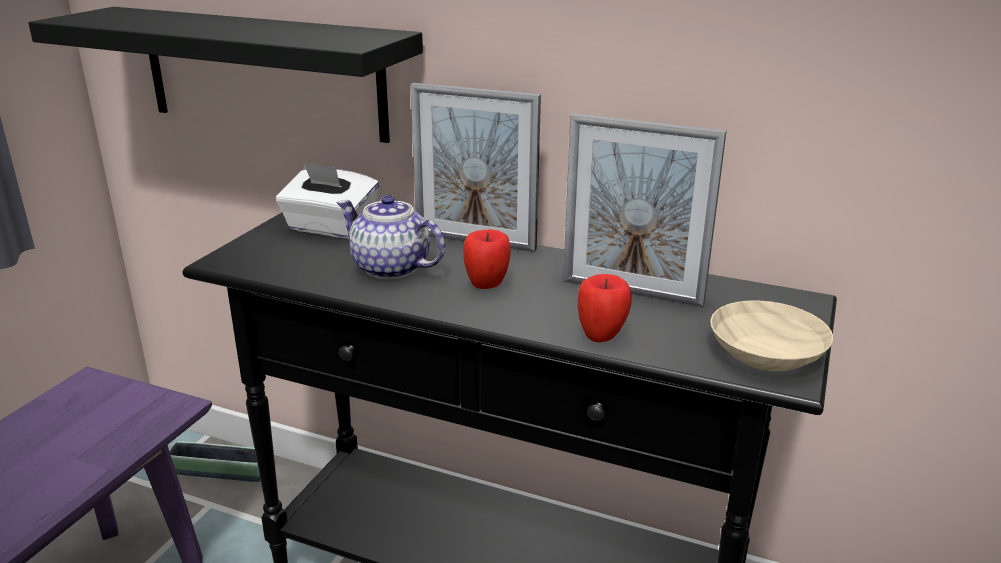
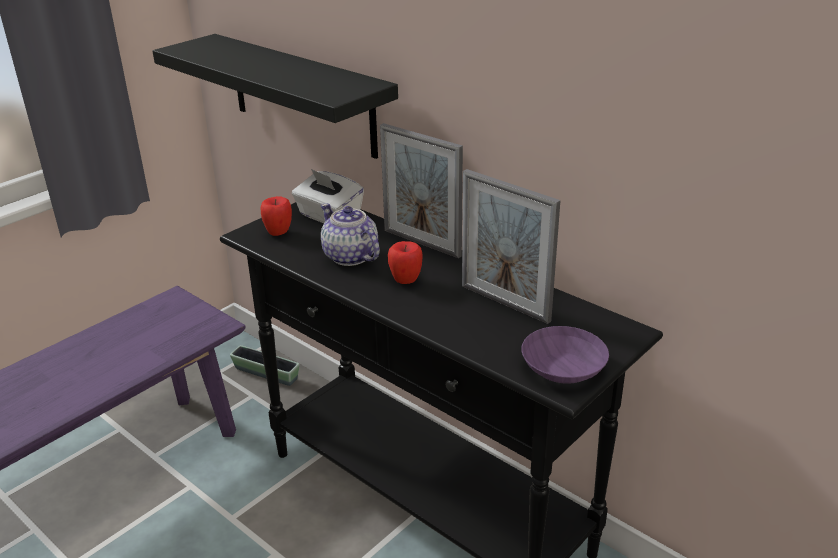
camera: 20 degrees right, 5 degrees up
(601, 337) = (456, 335): apple -> apple (278, 233)
(769, 355) = (564, 370): beige bowl -> purple bowl

